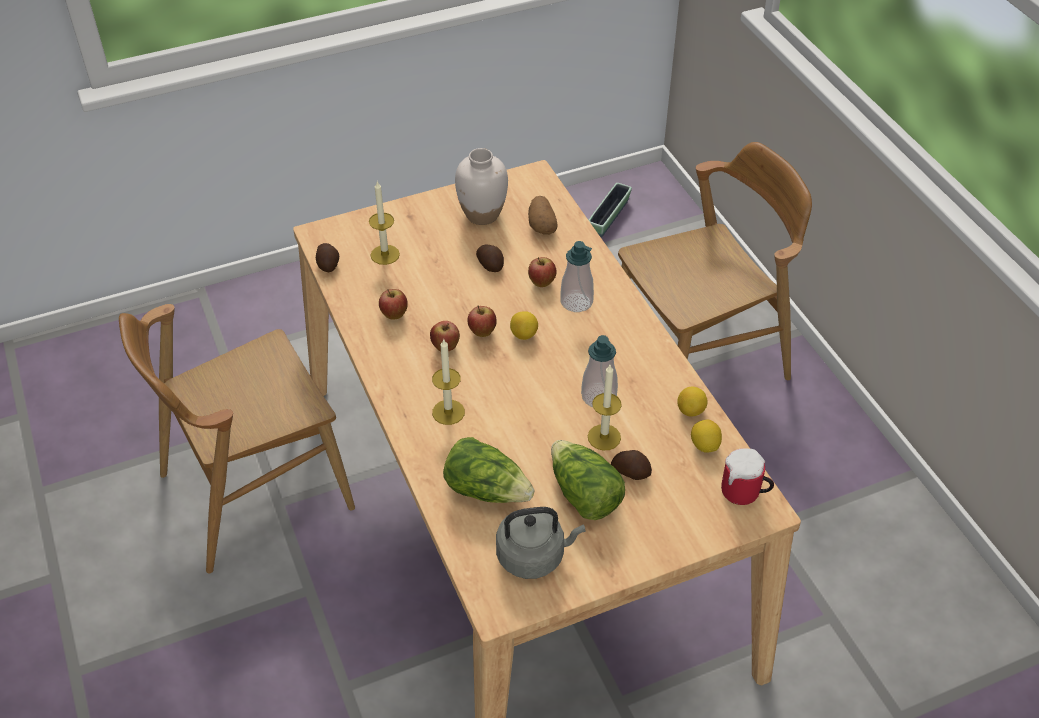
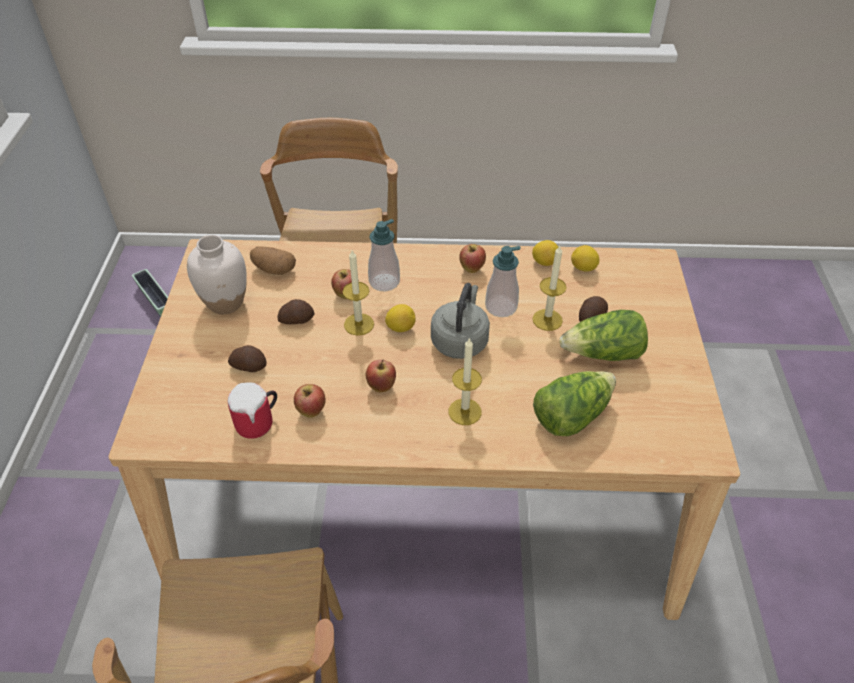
camera: 65 degrees left, 0 degrees up
(328, 264) = (194, 443): potato -> potato (249, 366)
(385, 254) = (219, 391): candle -> candle (359, 324)
(482, 332) = (379, 354): apple -> apple (471, 269)
(534, 556) = (658, 408): grey kettle -> grey kettle (460, 340)
(744, 494) = (639, 266): mug -> mug (260, 422)

